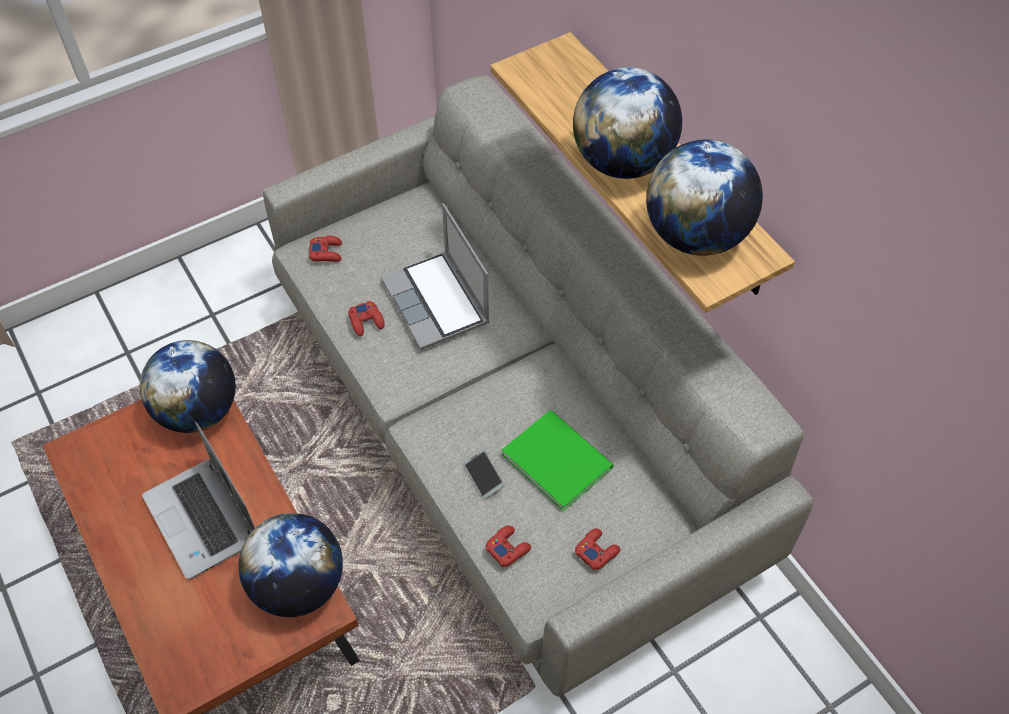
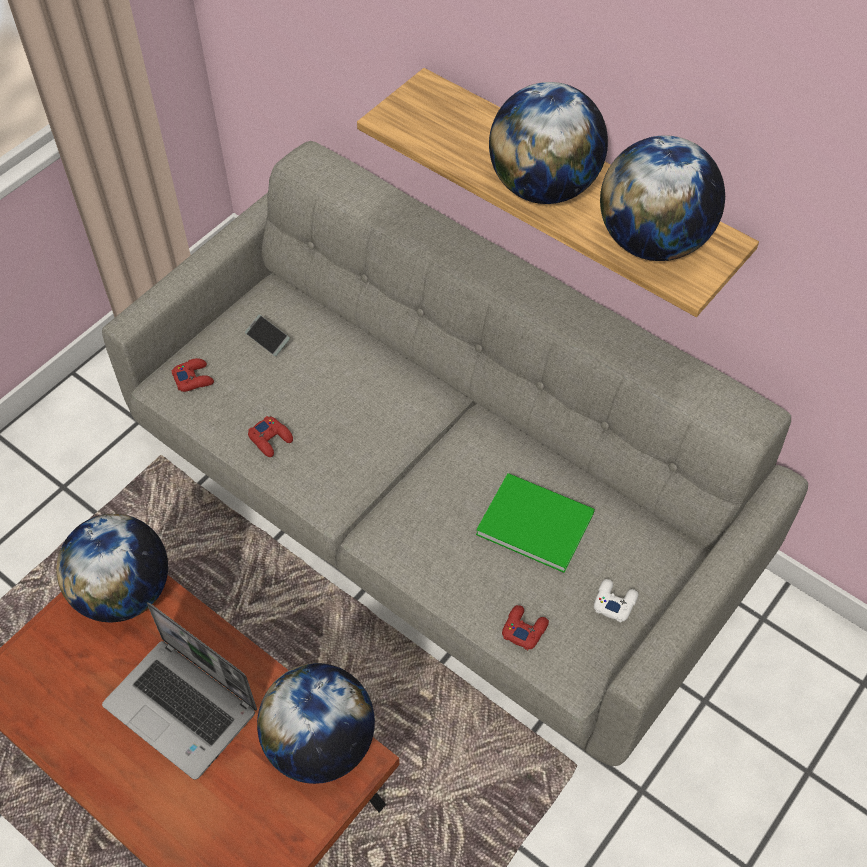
camera: 20 degrees left, 0 degrees up
(437, 302) = (339, 397): laptop -> none
(483, 476) = (467, 564): phone -> phone (268, 338)
(597, 551) = (614, 602): red game controller -> white game controller

